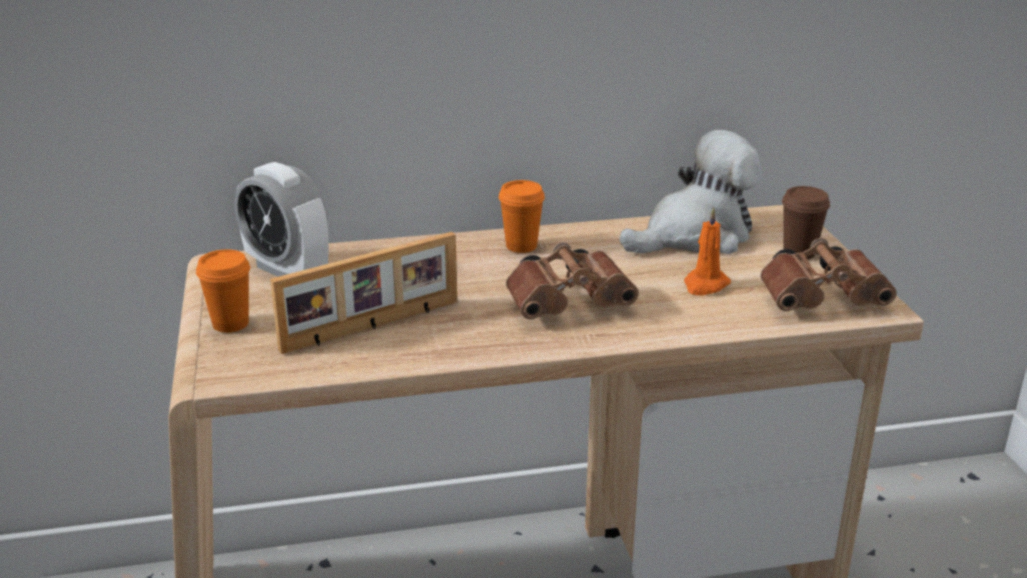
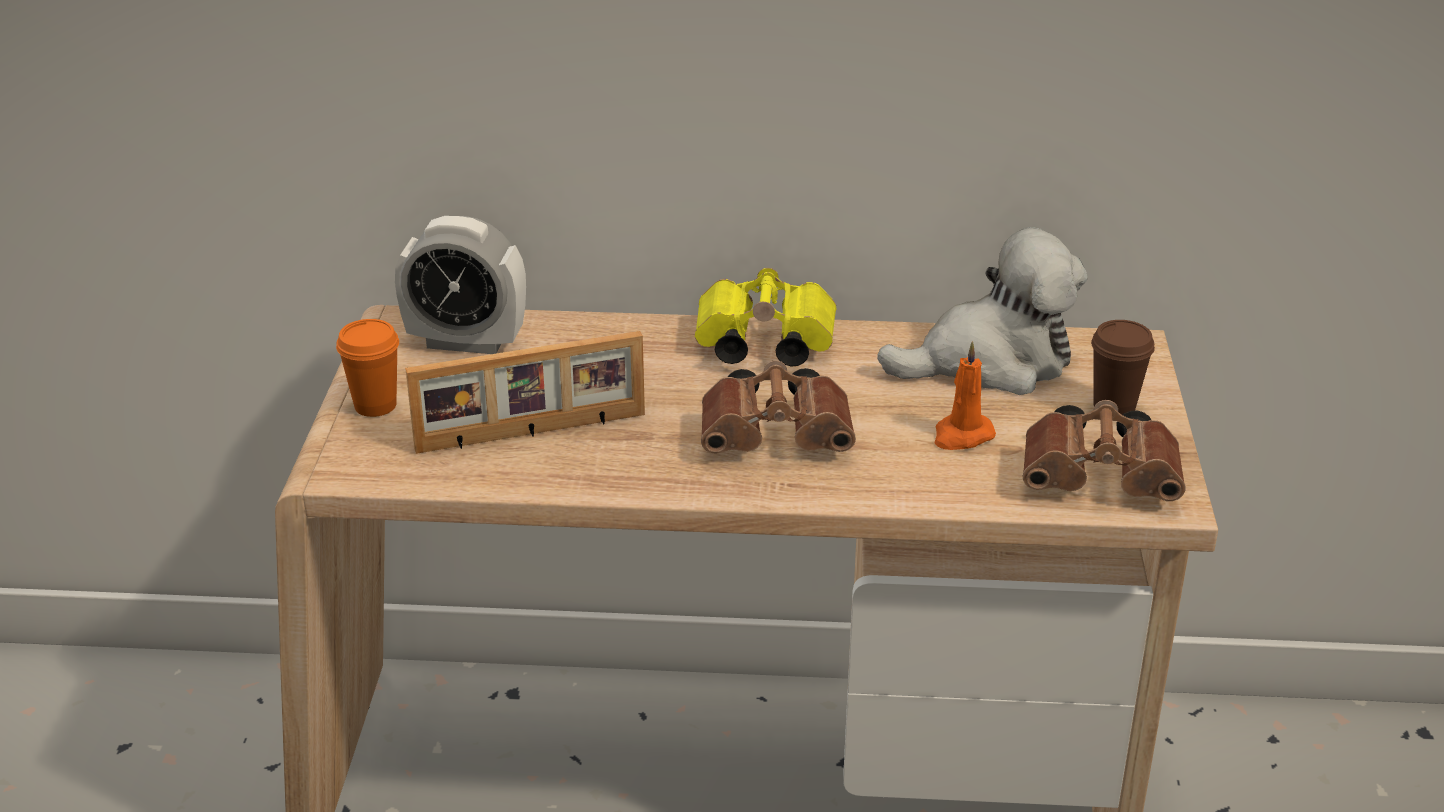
camera: 15 degrees right, 5 degrees up
(287, 270) = (466, 342): alarm clock -> alarm clock turned 45 degrees counterclockwise
(521, 246) = (760, 346): orange cup -> yellow binoculars

